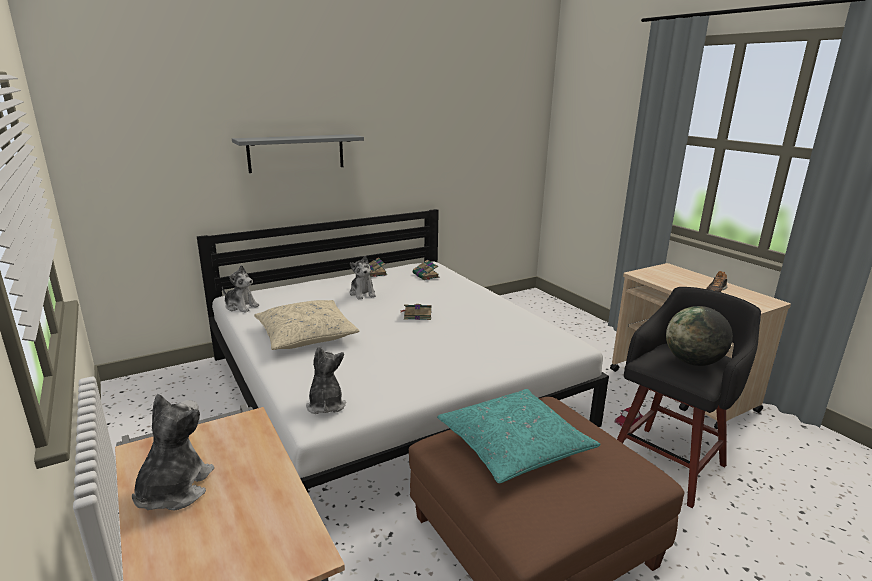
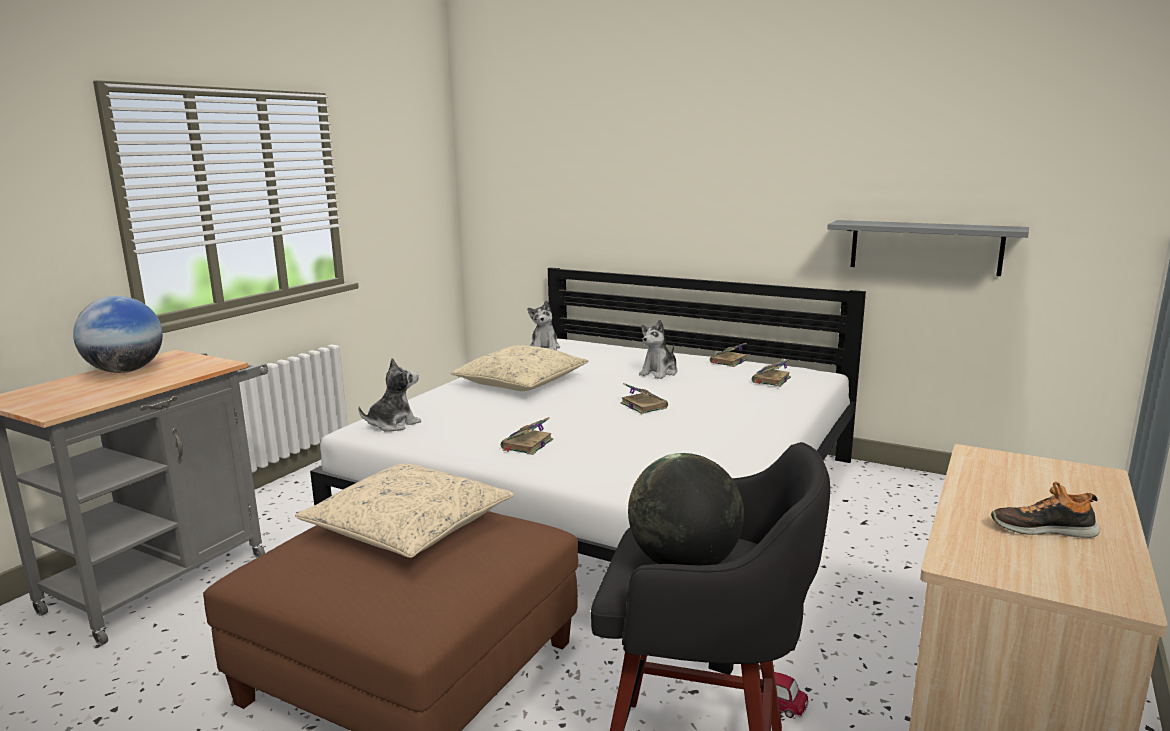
camera: 60 degrees right, 5 degrees down
(174, 490) = (125, 371): plush toy -> globe
(296, 153) = (662, 184): grey shelf -> grey shelf (925, 247)
(437, 366) = (526, 445): none -> book
(513, 445) = (408, 527): turquoise pillow -> beige pillow

